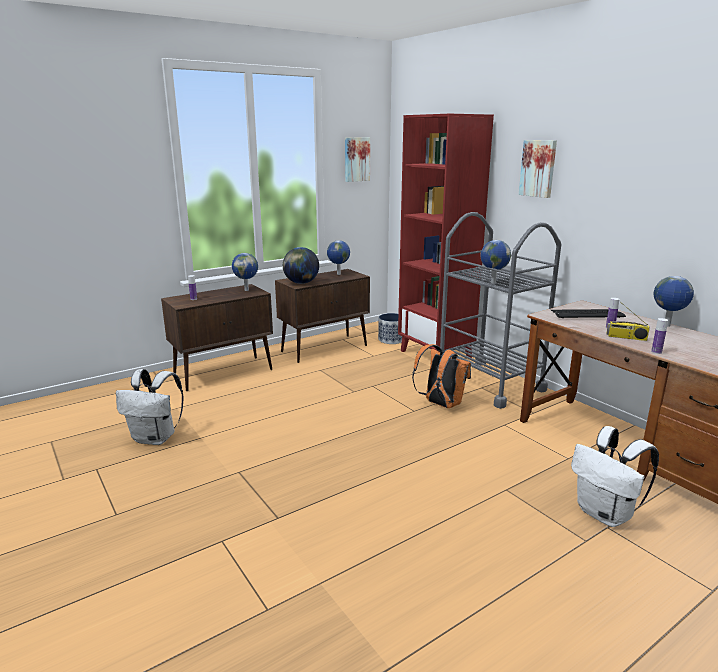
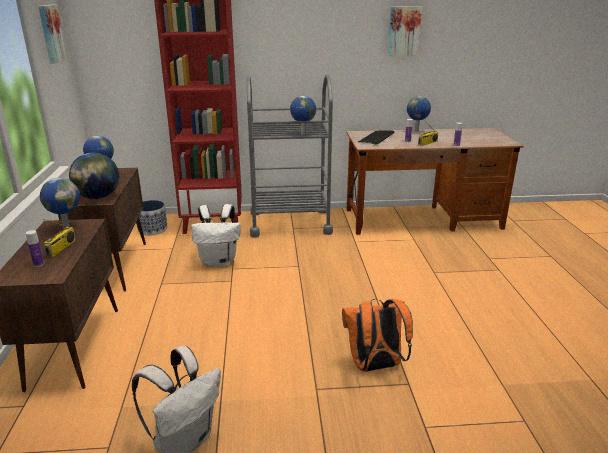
camera: 60 degrees left, 5 degrees up
(218, 297) = (61, 248): none -> radio
(440, 404) = (300, 252): orange backpack -> orange backpack (374, 366)
(538, 168) = (287, 29): picture -> picture (404, 30)
(606, 514) = (478, 253): white backpack -> white backpack (219, 261)

